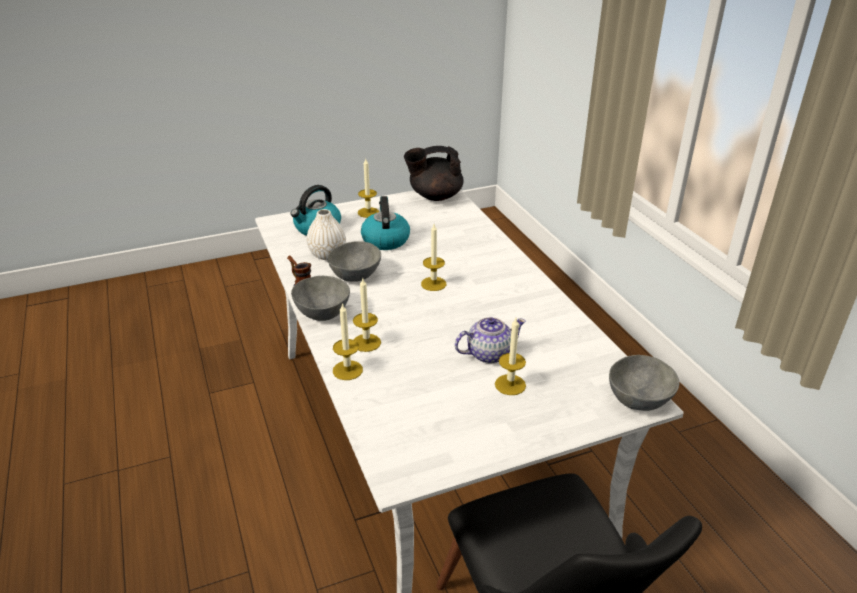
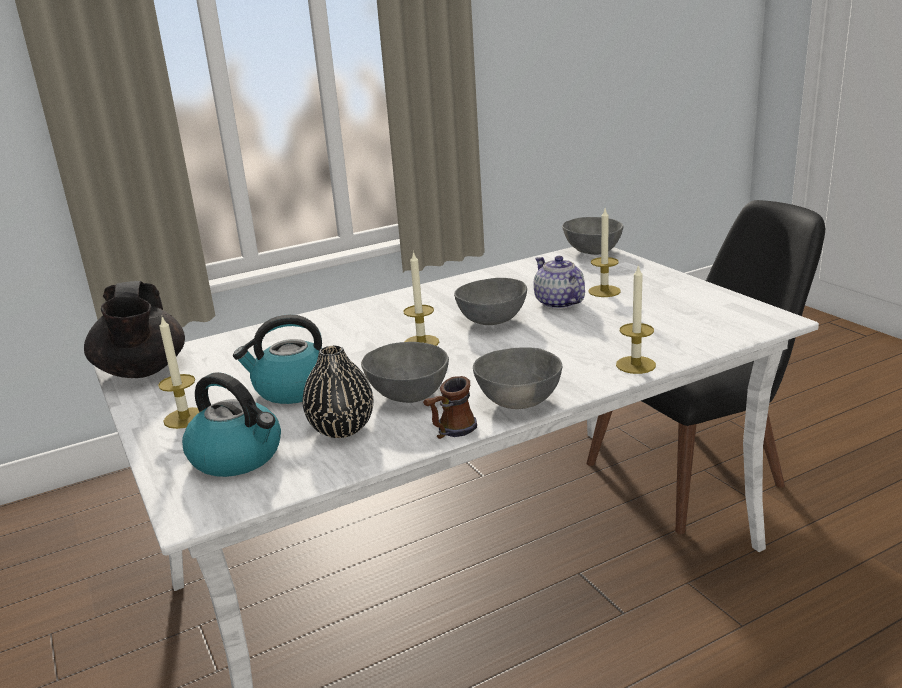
camera: 95 degrees left, 10 degrees down
(327, 255) = (341, 428): white vase -> black vase
(366, 342) = (573, 363): candle -> none
(461, 317) = (494, 321): none -> grey bowl

